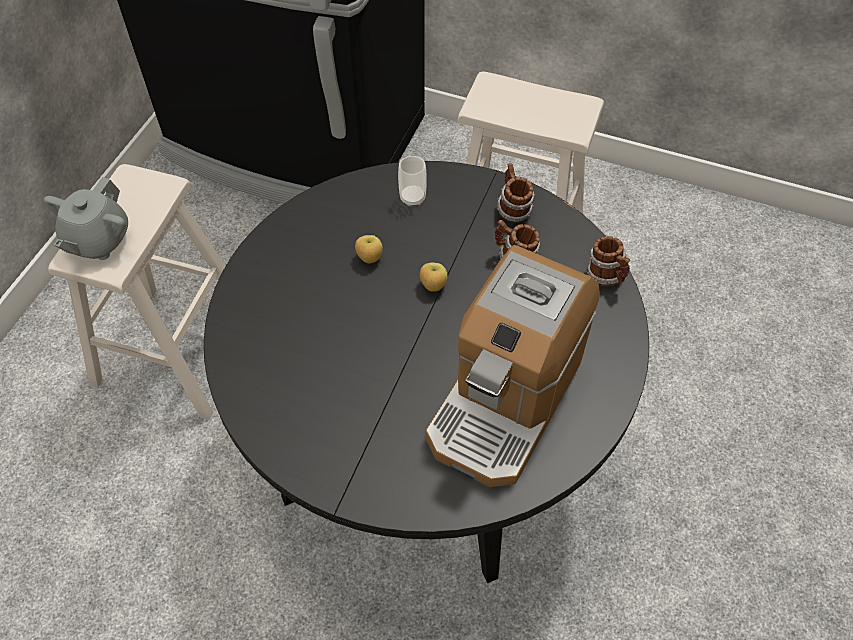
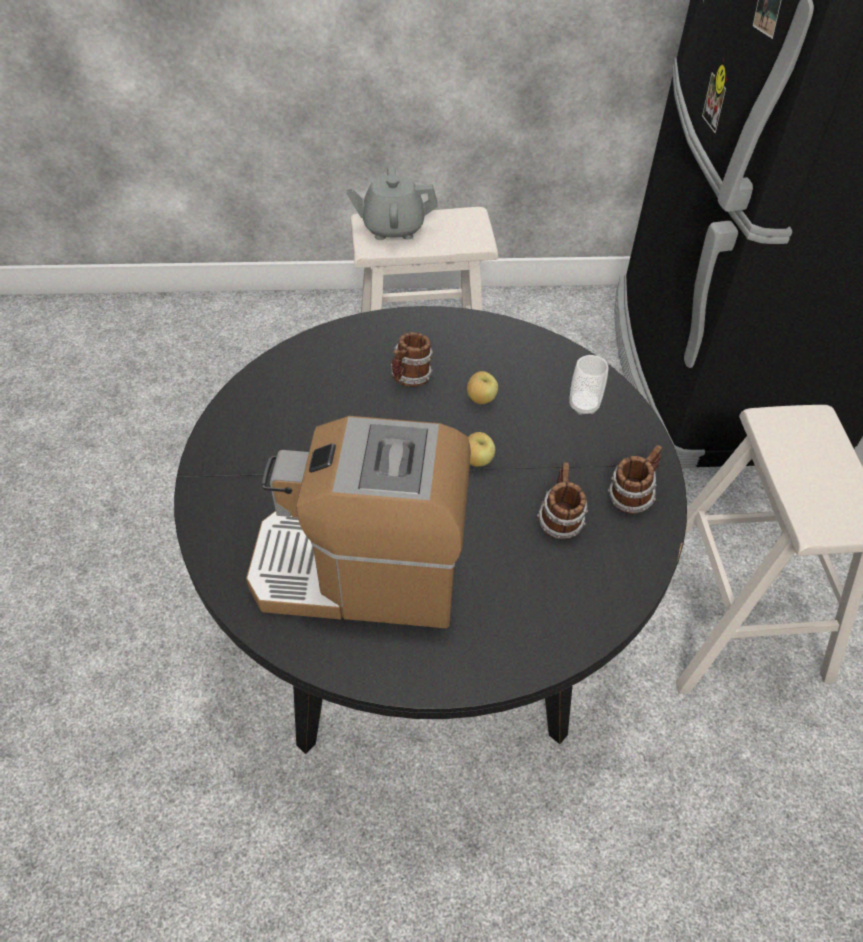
camera: 65 degrees right, 5 degrees down
(606, 276) = (593, 621): mug -> mug (410, 379)

